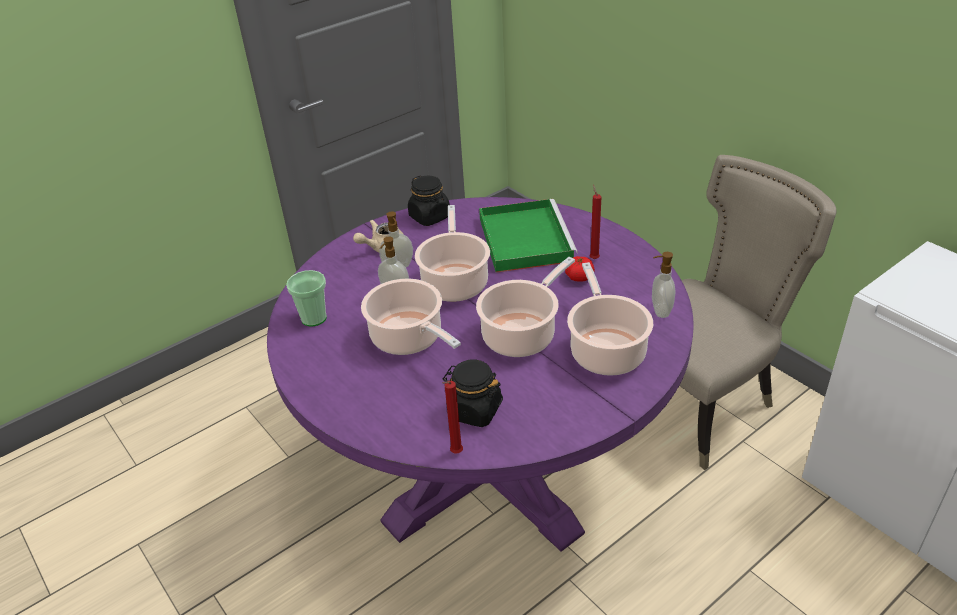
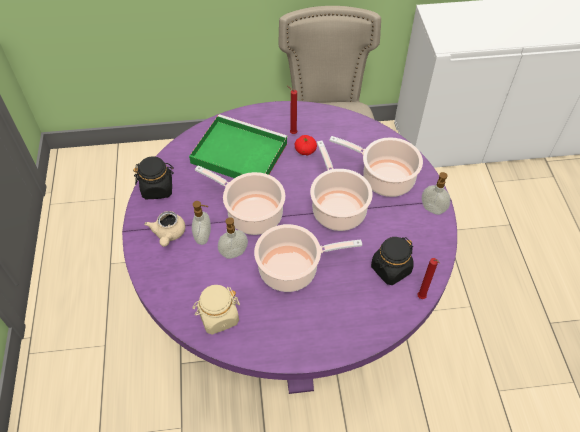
camera: 60 degrees left, 15 degrees up
(314, 318) = (218, 317): cup -> beige jar
(660, 311) = (369, 135): soap dispenser -> soap dispenser (432, 209)

